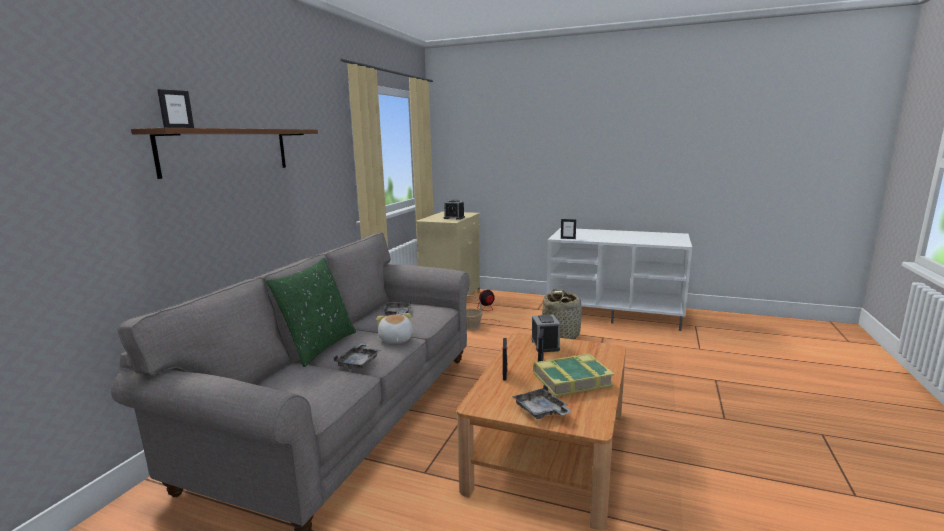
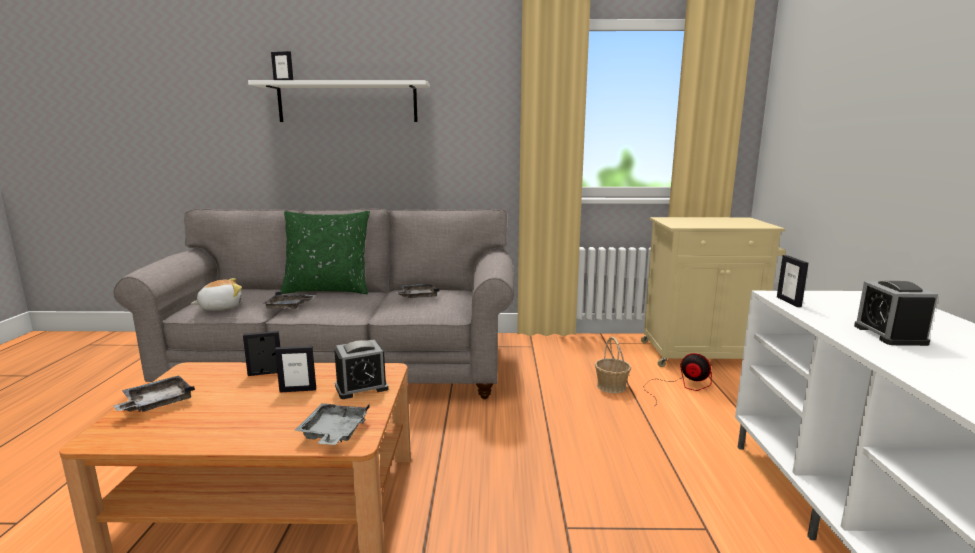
camera: 70 degrees right, 0 degrees up
(227, 151) = (347, 103): brown shelf -> white shelf
(395, 340) = (351, 310): plush toy -> plush toy (220, 307)
(454, 218) = (705, 224): alarm clock -> alarm clock (889, 335)
(561, 334) = (663, 471): basket -> none
(571, 379) = (239, 415): book -> none
(602, 353) = (333, 433): none -> grey tray

